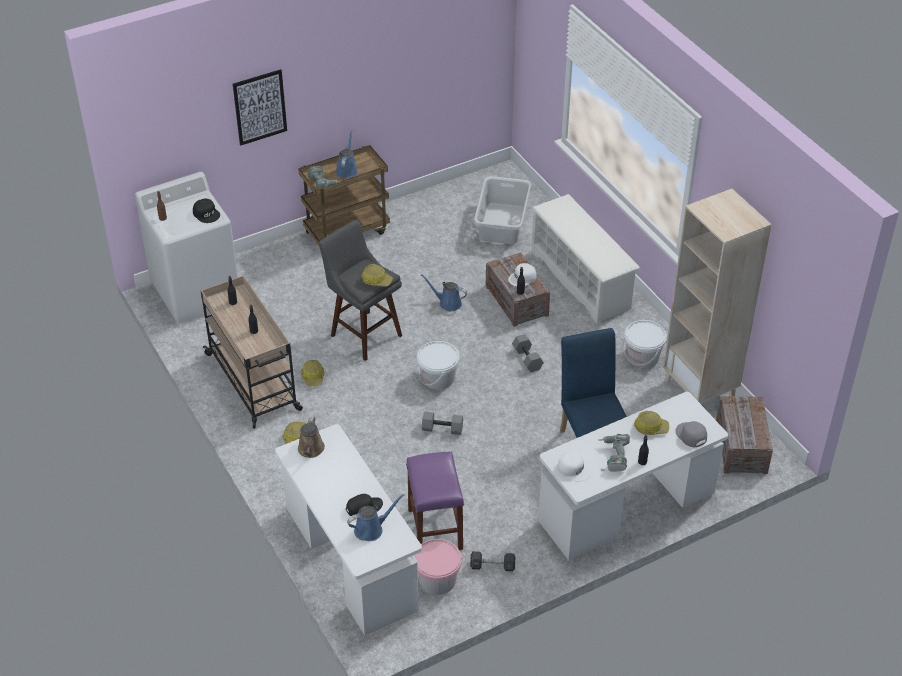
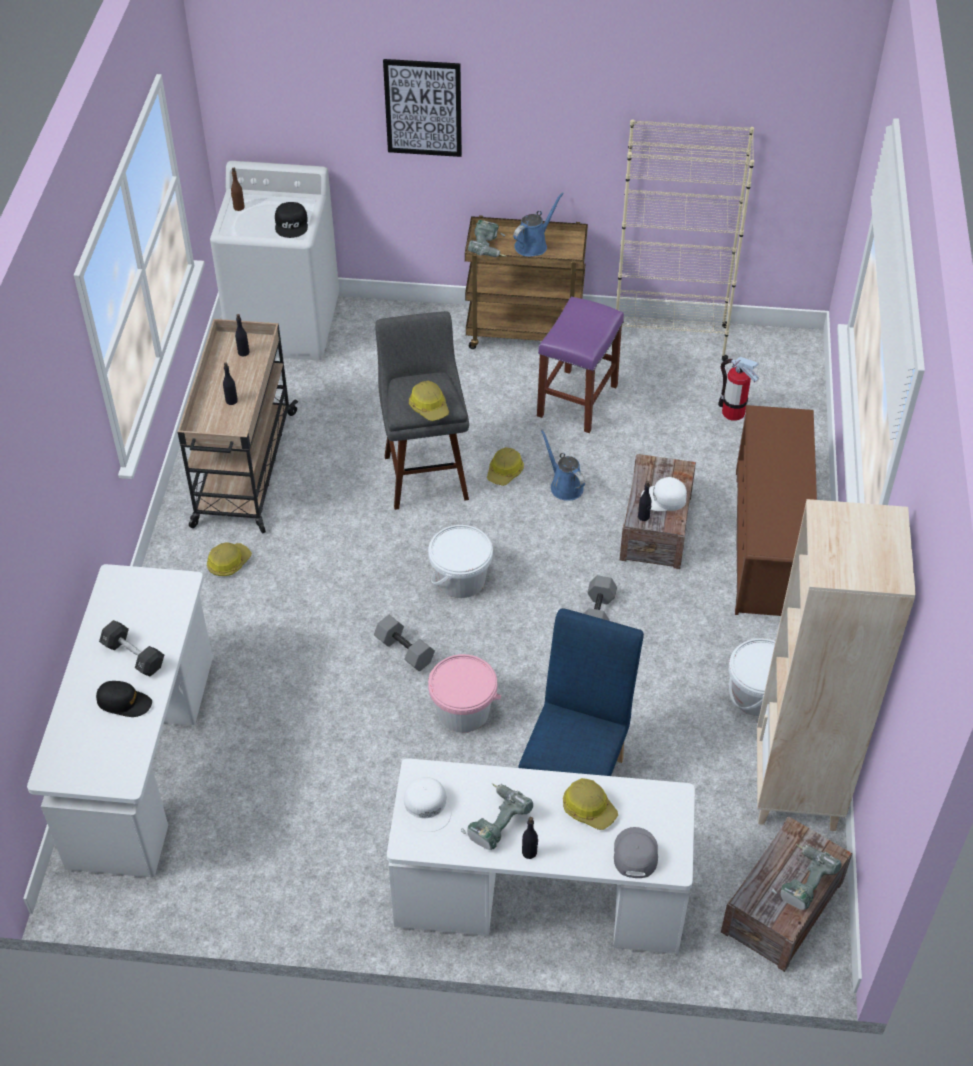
camera: 35 degrees right, 5 degrees up
(310, 450) = (138, 590): brown watering can -> none
(313, 377) = (316, 498): hard hat -> hard hat (505, 472)
(371, 529) = (104, 737): blue watering can -> none
(432, 200) = (669, 339): none -> beige bookcase
(436, 530) = (274, 781): purple stool -> purple stool (577, 402)
(437, 580) = (214, 850): pink bucket -> pink bucket (463, 711)
(492, 566) = (295, 874): black dumbbell -> black dumbbell (133, 656)
(502, 223) = (733, 412): grey laundry basket -> fire extinguisher
(581, 280) = (768, 542): white shoe rack -> brown shoe rack
(753, 421) = (803, 882): none -> power drill

